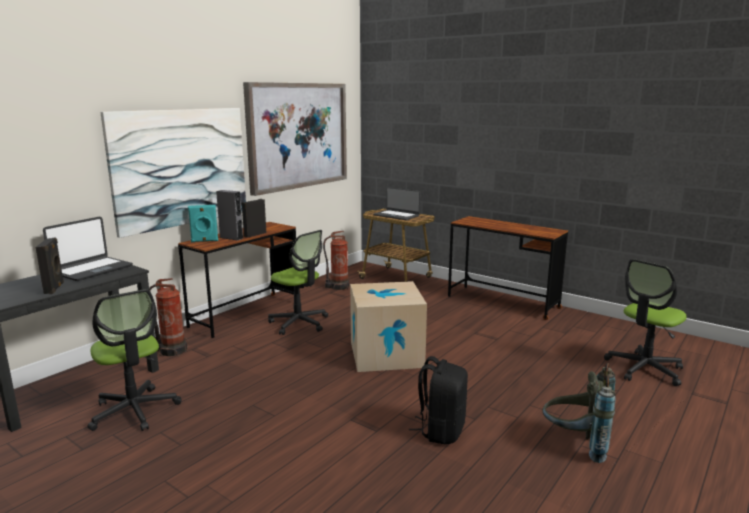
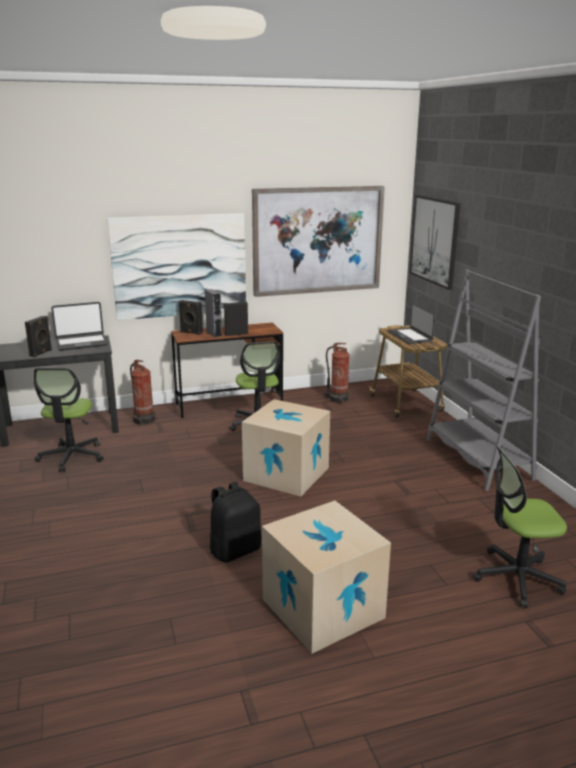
camera: 35 degrees right, 5 degrees up
(204, 241) = (191, 333): turquoise speaker -> black speaker
(398, 129) = (434, 240): none -> picture
(502, 302) = (477, 459): brown desk -> grey bookcase
(575, 444) = (323, 608): grey backpack -> cardboard box

